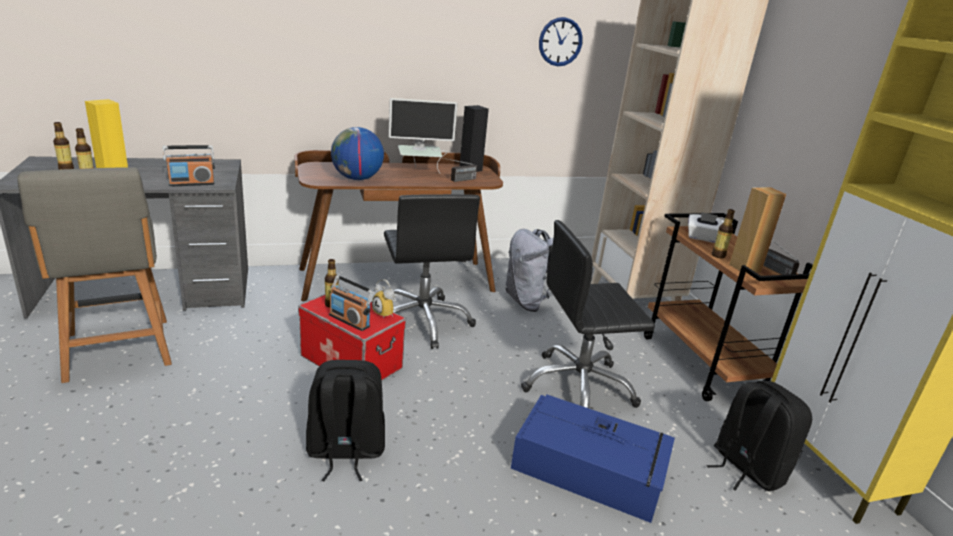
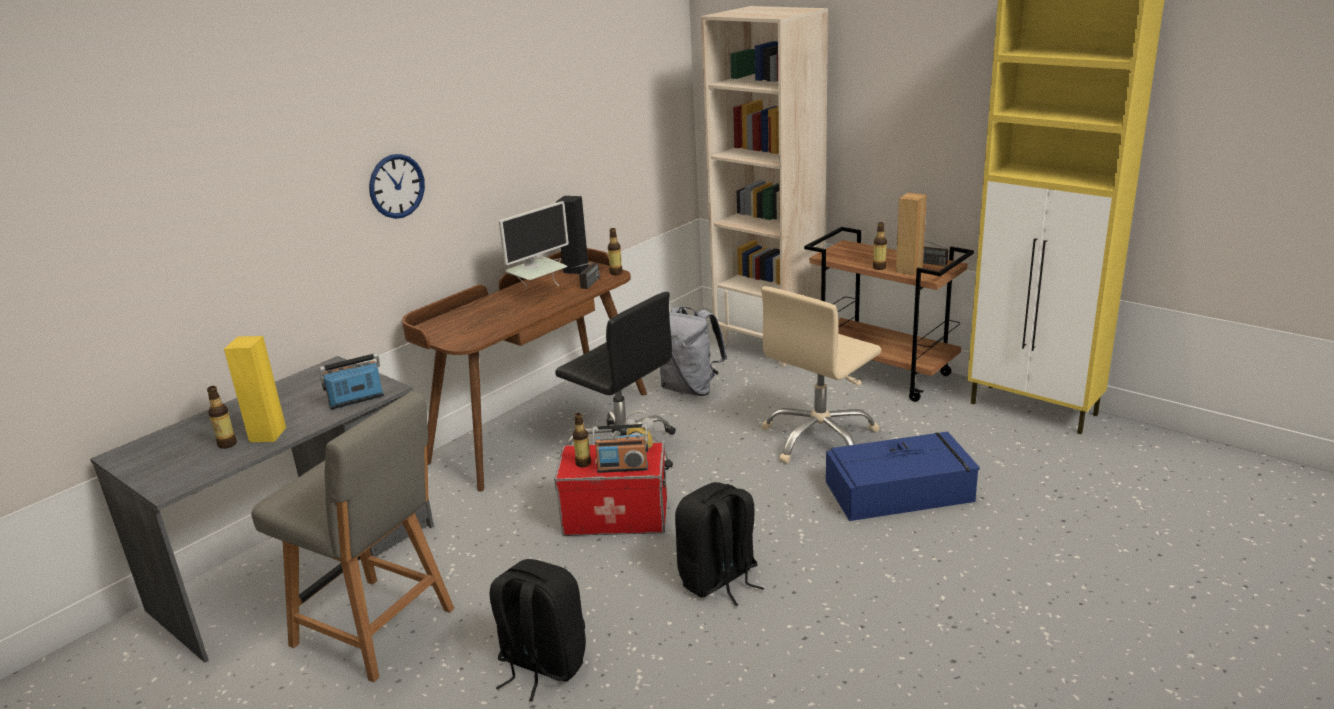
camera: 30 degrees left, 0 degrees up
(66, 169) = (181, 449): bottle -> bottle (616, 273)
(192, 183) = (356, 400): radio -> radio turned 150 degrees counterclockwise
(357, 179) = (497, 324): globe -> none
(560, 42) = (611, 99): wall clock -> wall clock (396, 186)
(578, 387) = (820, 438): black office chair -> beige office chair
(702, 238) = (848, 257): white tissue box -> none
(746, 468) = (990, 435): black backpack -> black backpack (541, 665)

